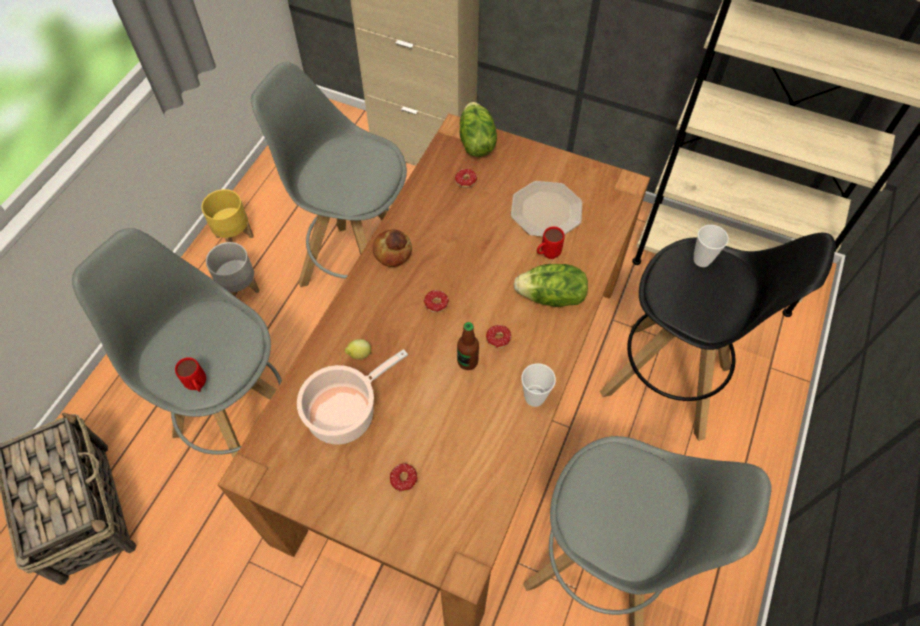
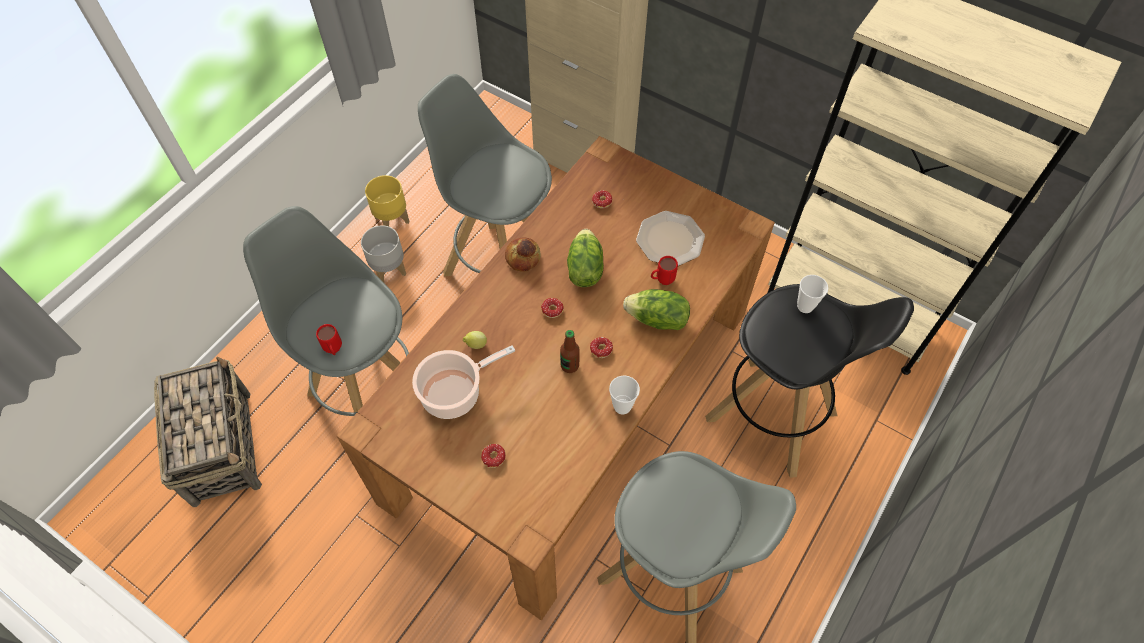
camera: 10 degrees right, 0 degrees up
(475, 142) = (618, 167): lettuce -> lettuce (584, 269)

